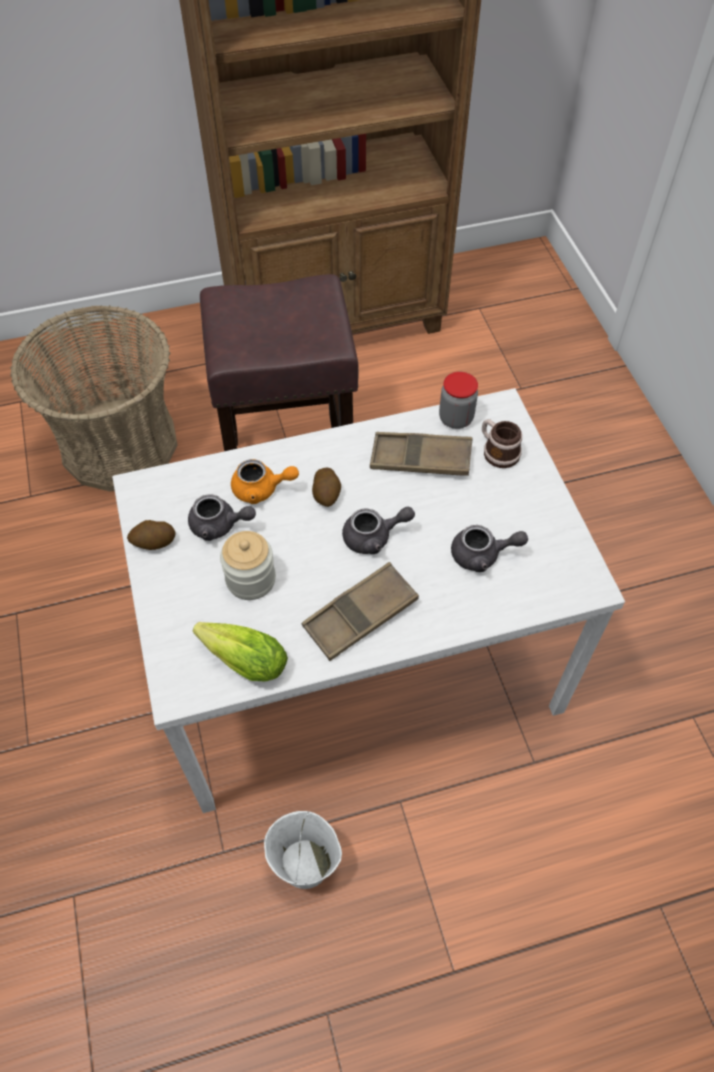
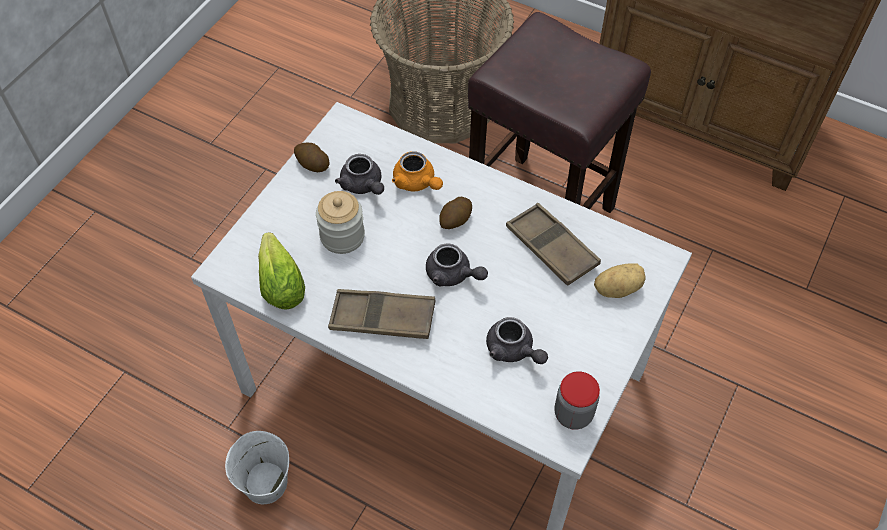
camera: 45 degrees right, 0 degrees up
(456, 418) = (614, 239): jar -> jar (573, 414)
(497, 451) = (617, 288): mug -> potato

